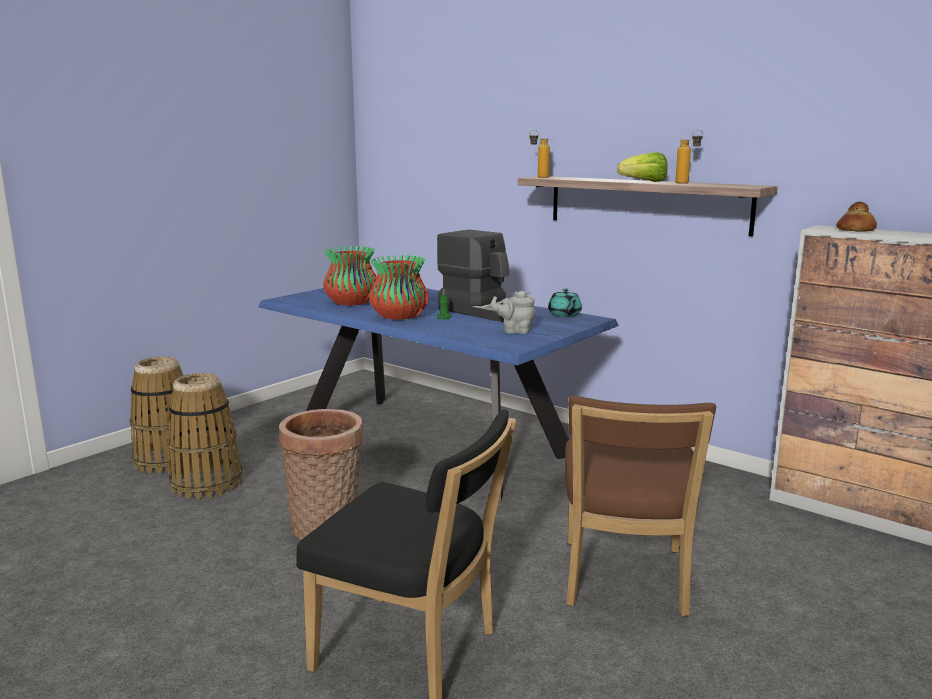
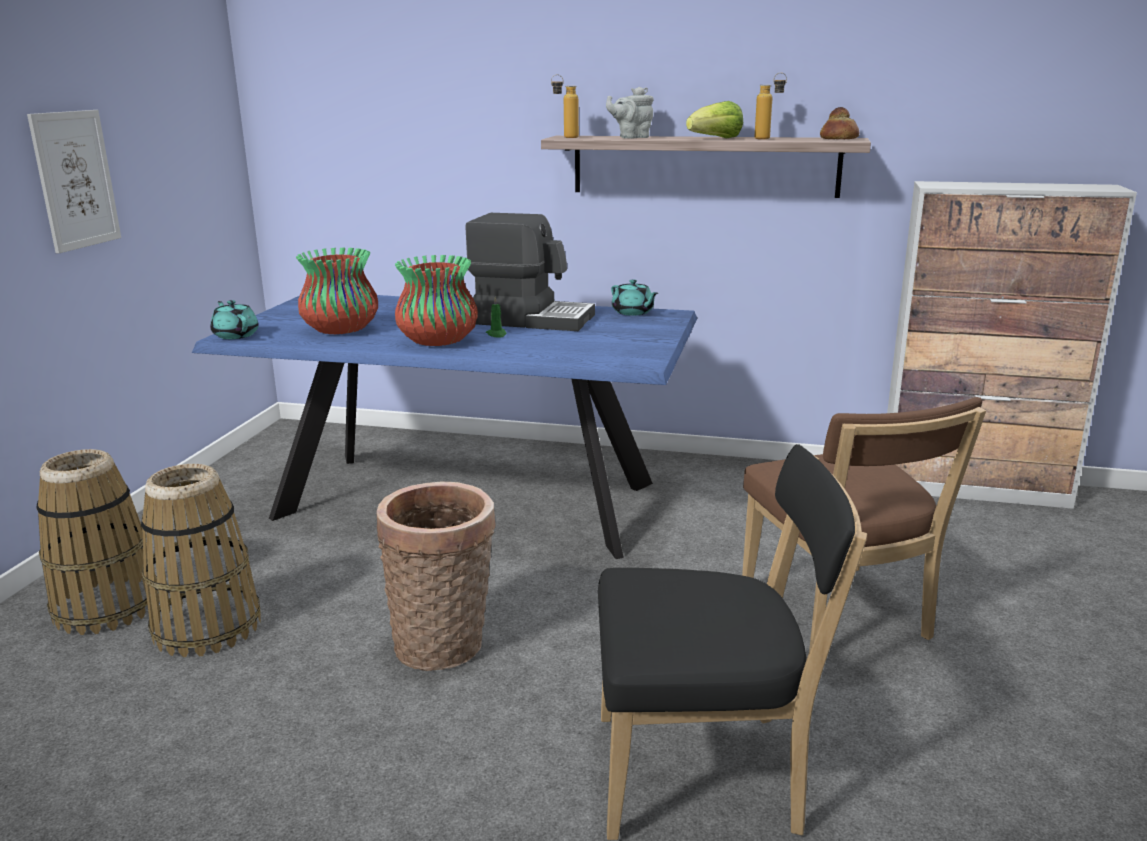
camera: 25 degrees left, 5 degrees up
(213, 191) = (75, 180): none -> picture
(287, 299) = (235, 335): none -> turquoise teapot
(515, 331) = (611, 341): grey teapot -> grey teapot (631, 137)
(856, 230) = (969, 184): bread -> bread (839, 138)

